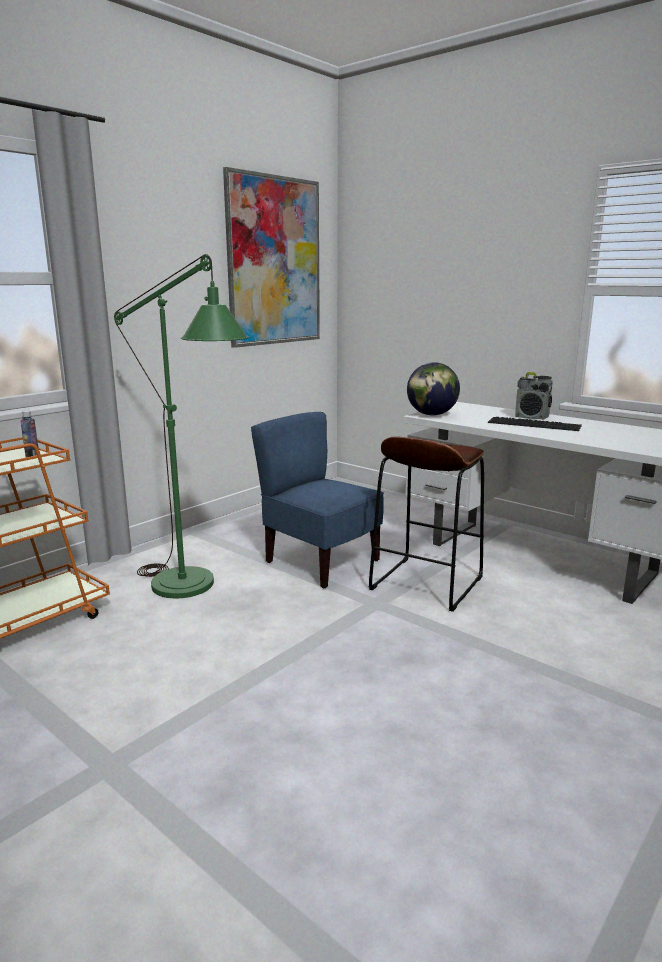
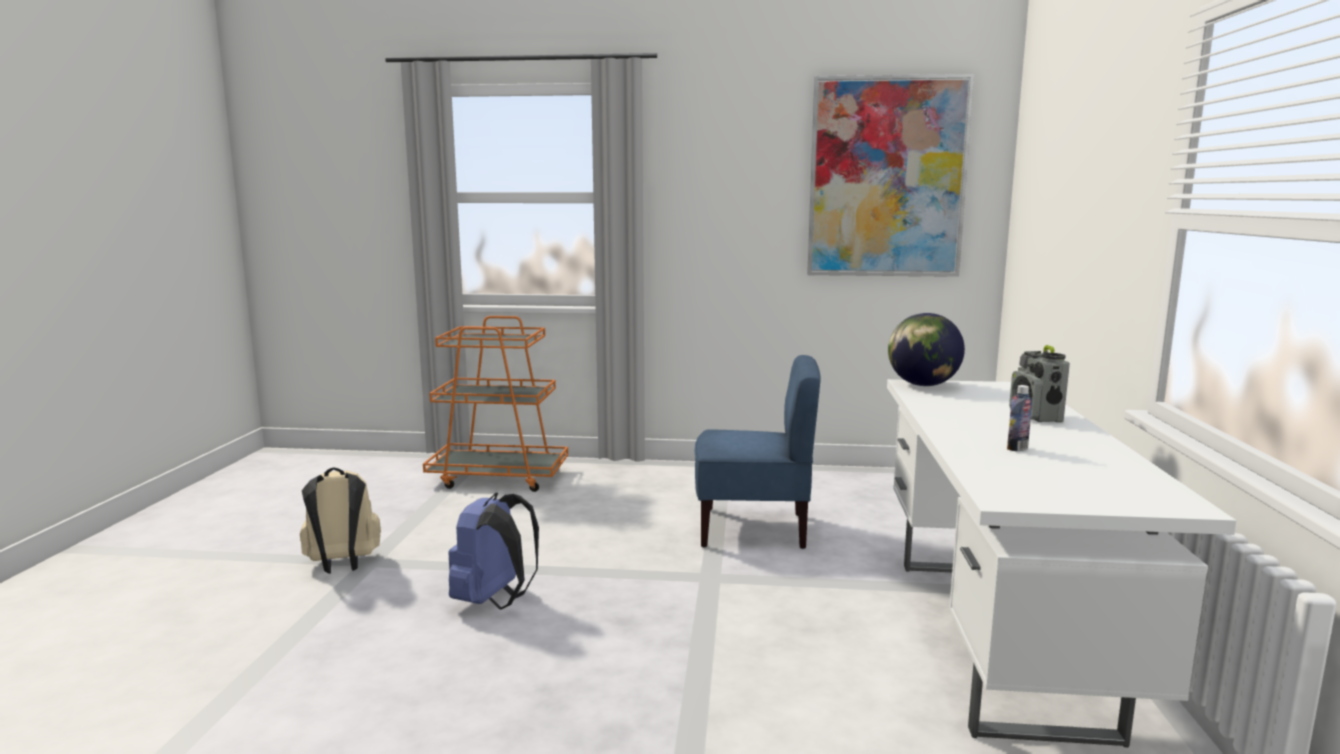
camera: 55 degrees right, 5 degrees down
(32, 456) = (519, 341): bottle -> bottle (1017, 448)
(86, 790) = (342, 565): none -> beige backpack
(194, 589) = (622, 503): green floor lamp -> none
(304, 708) = (494, 601): none -> blue backpack
(320, 562) = (753, 529): blue chair -> blue chair turned 90 degrees clockwise
(426, 583) = (795, 589): brown stool -> none
(535, 424) = (1000, 422): keyboard -> none

